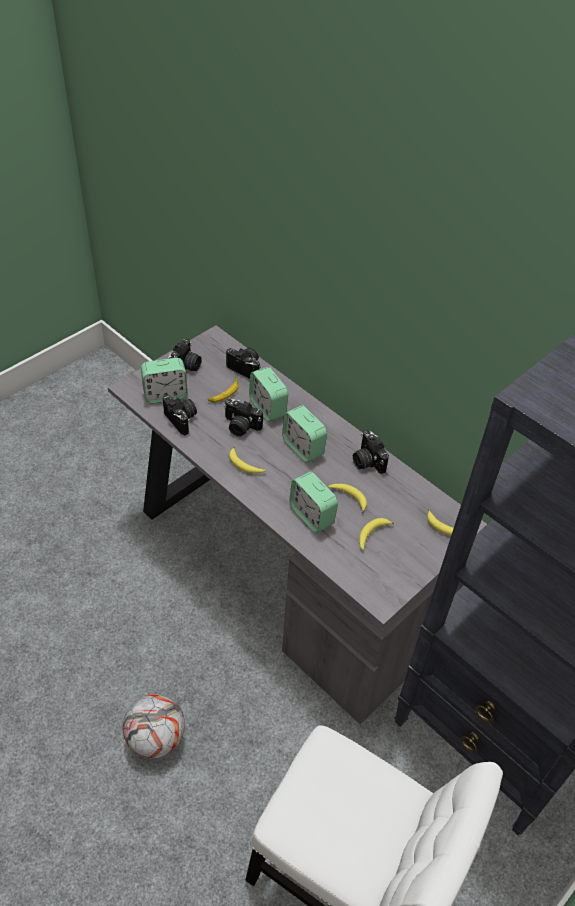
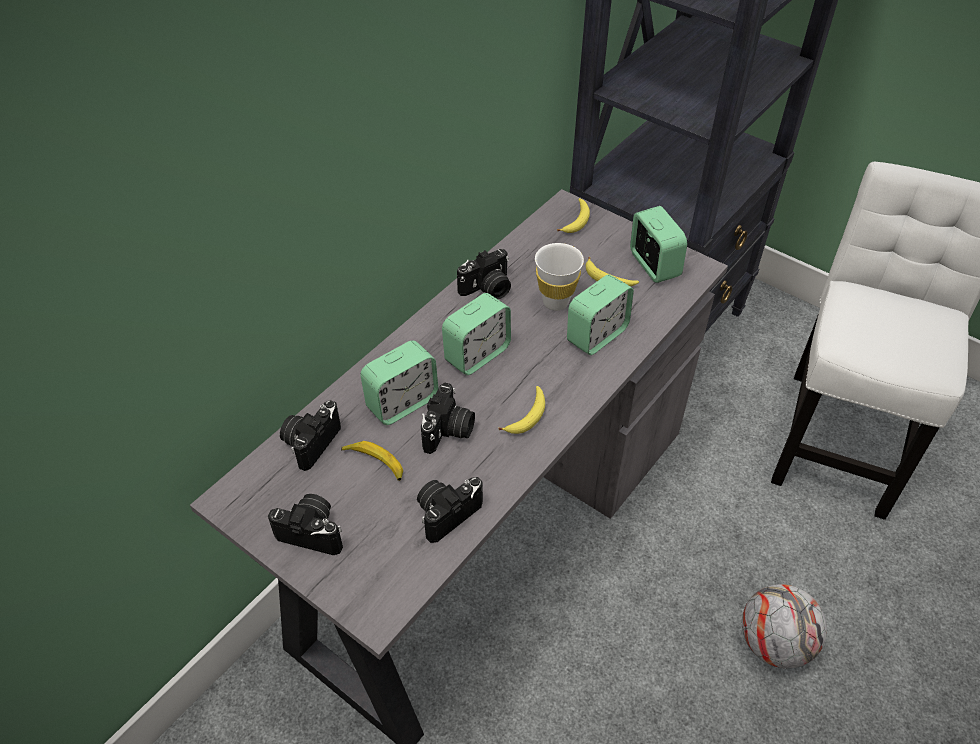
camera: 95 degrees left, 0 degrees up
(165, 394) = (388, 550): alarm clock -> alarm clock (653, 265)
(349, 497) = (555, 302): banana -> white cup

